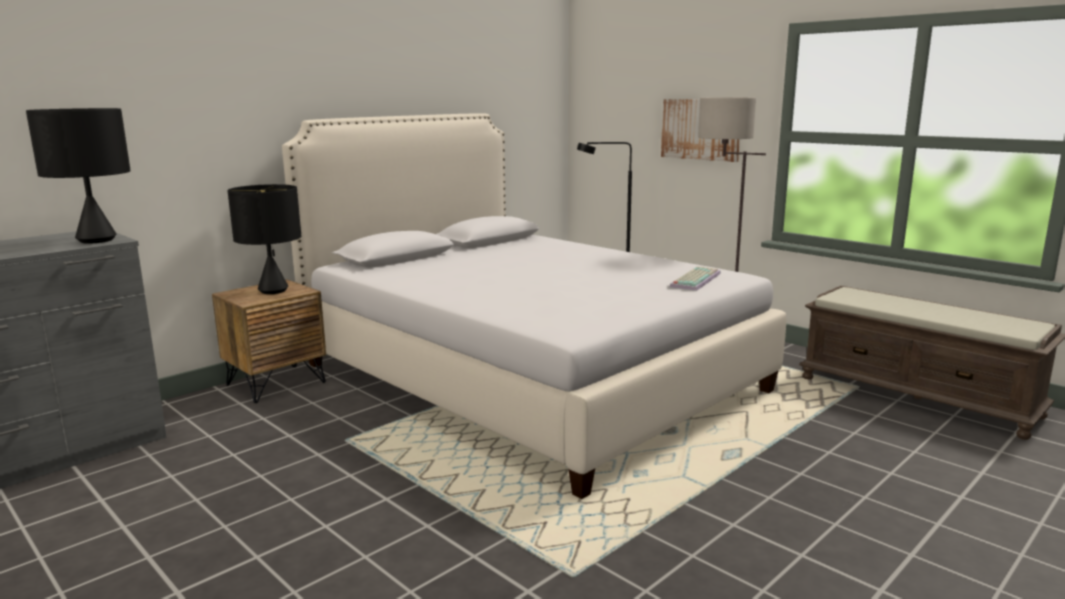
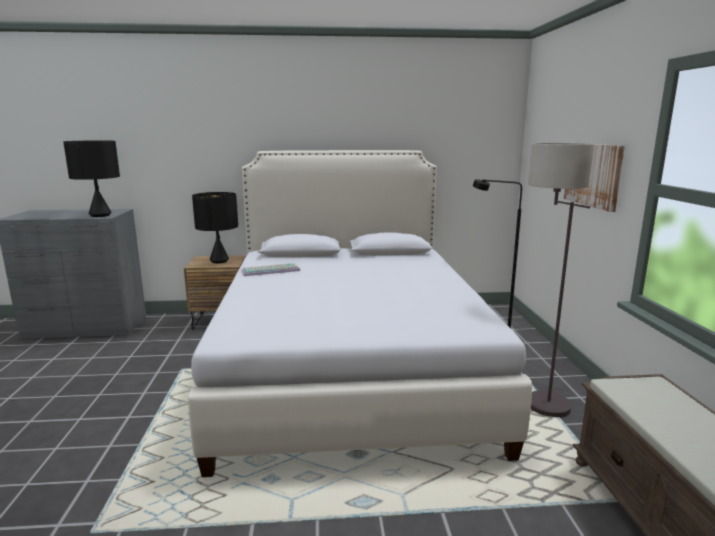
camera: 40 degrees right, 0 degrees up
(694, 279) = (436, 322): keyboard -> keyboard (271, 270)

